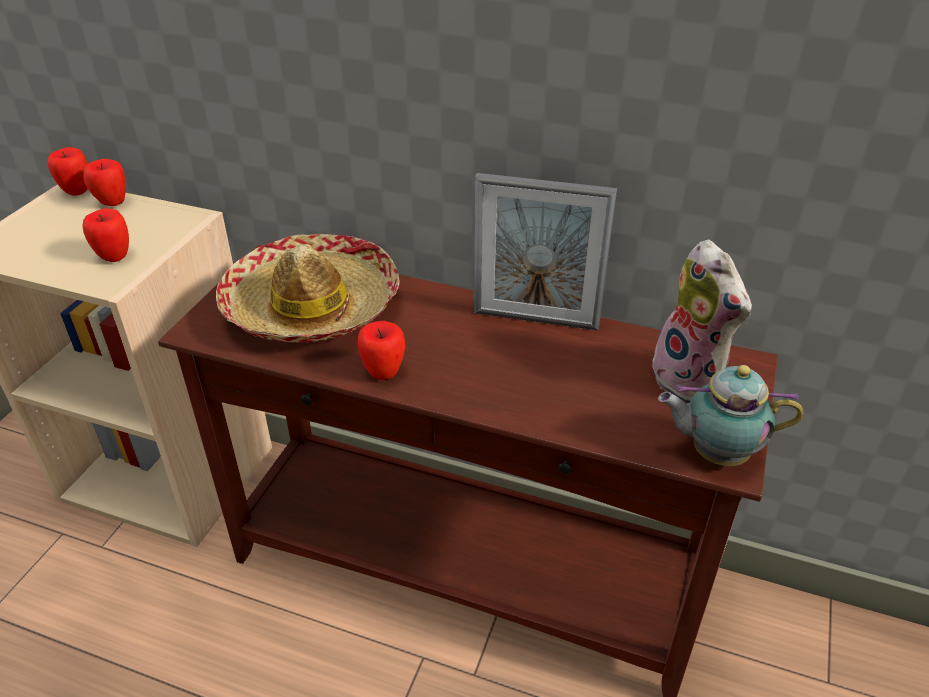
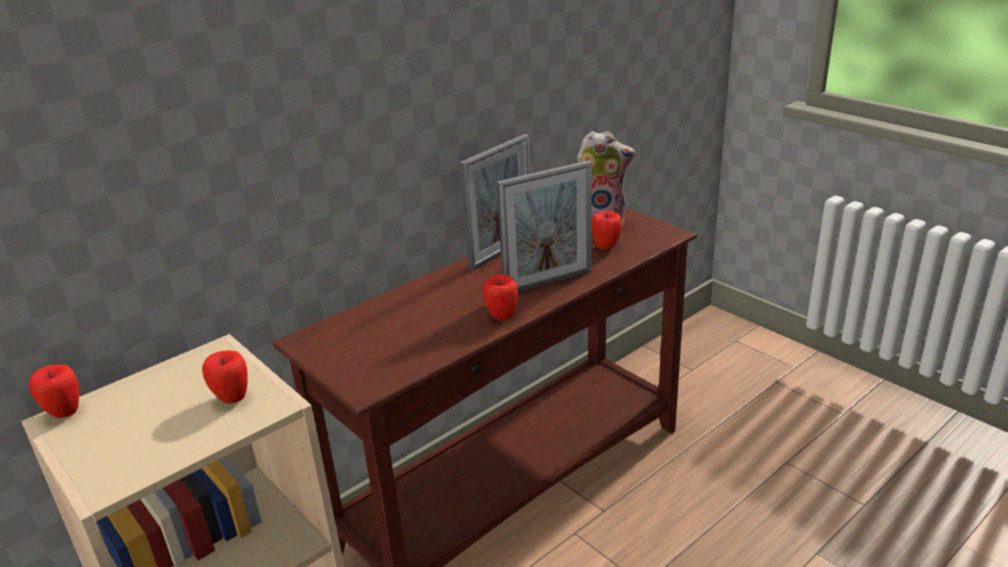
camera: 60 degrees left, 10 degrees down
(112, 203) = (125, 391): apple -> apple (606, 247)
(312, 306) = (393, 330): hat -> none
(488, 384) = (548, 282): none -> picture frame
(715, 453) = (660, 235): teapot -> none

